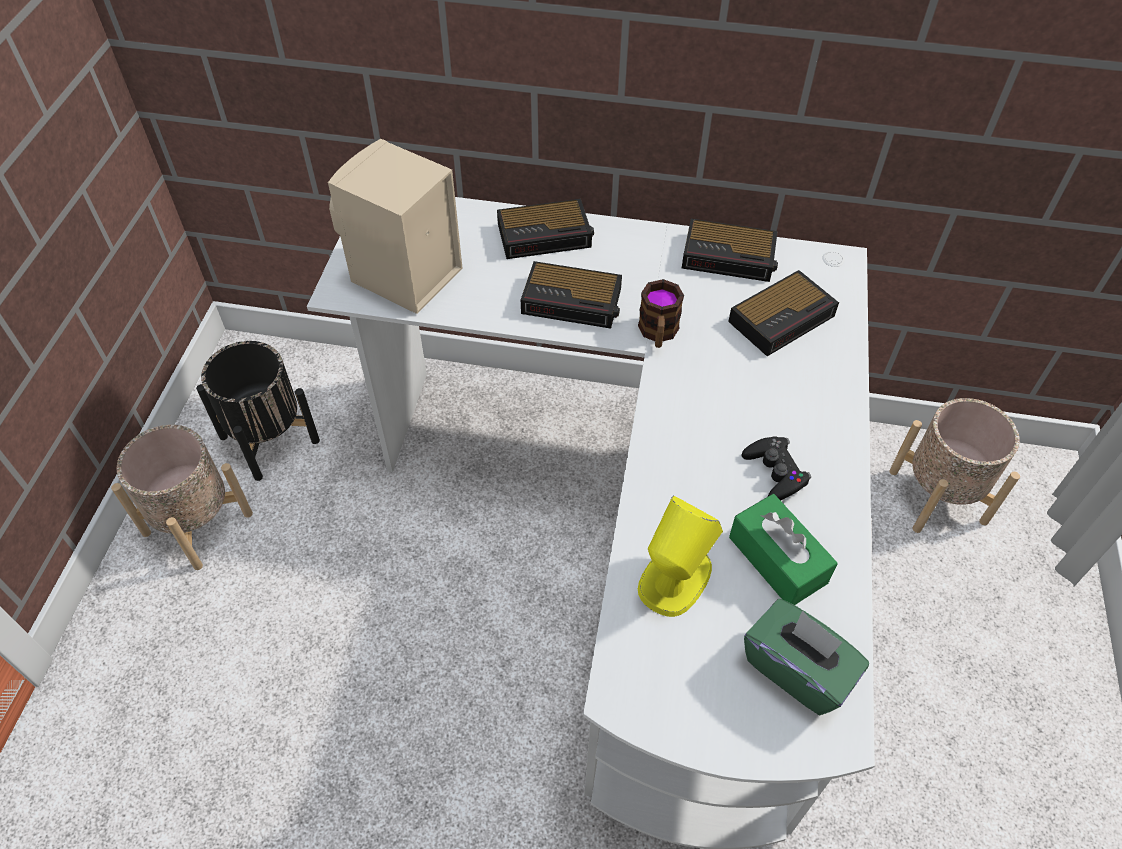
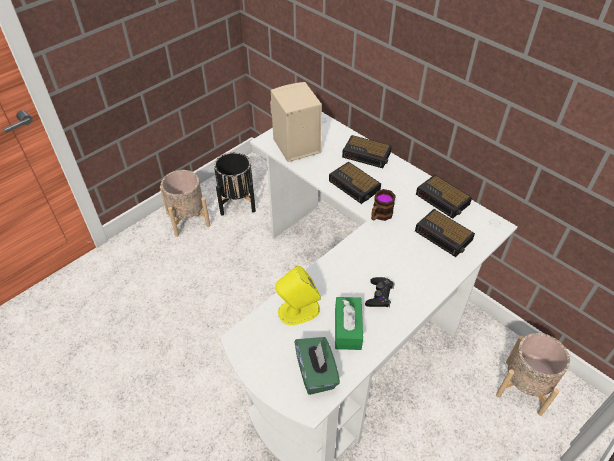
camera: 35 degrees right, 5 degrees down
(783, 318) = (444, 236): alarm clock -> alarm clock turned 45 degrees clockwise

